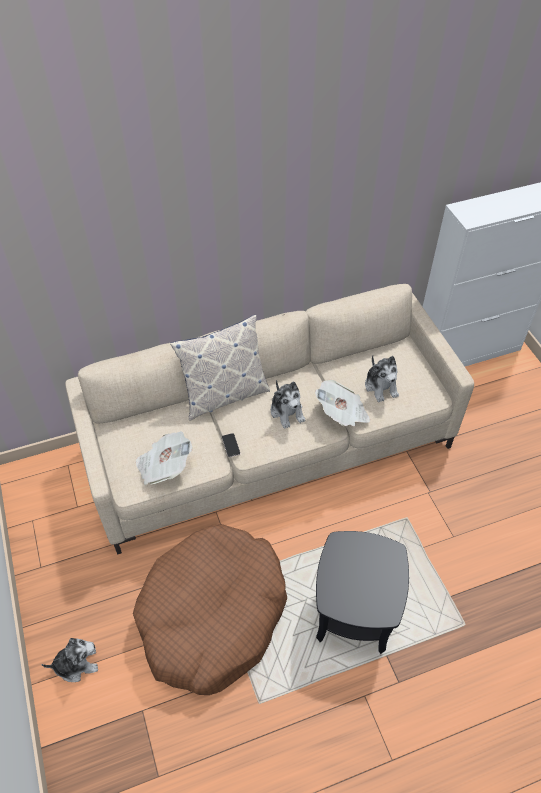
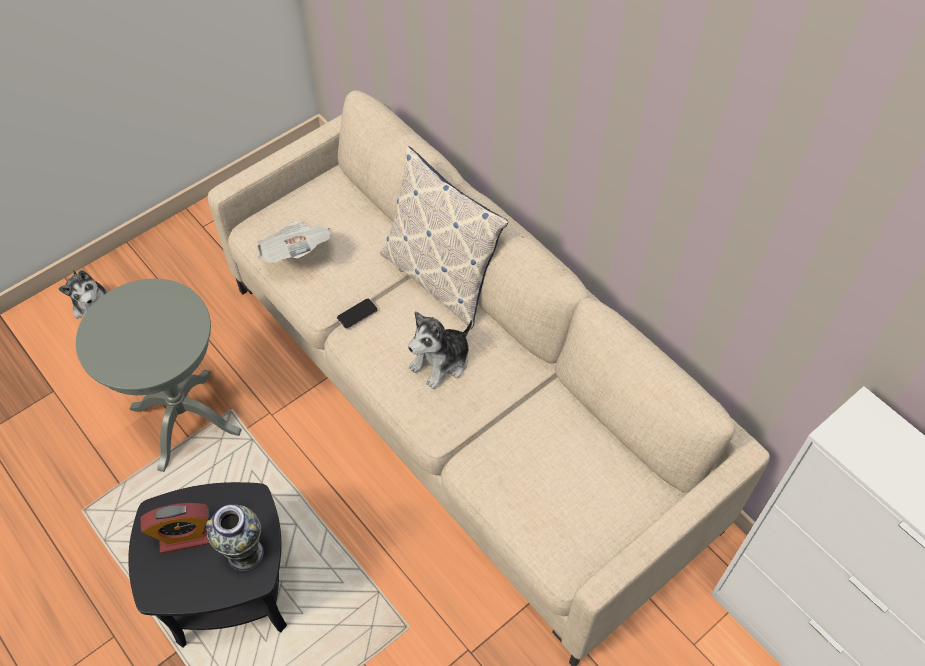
camera: 70 degrees right, 5 degrees up
(212, 615) = (185, 420): brown dog bed -> grey side table
(342, 413) = (468, 435): newspaper -> none
(353, 587) = (185, 536): none -> alarm clock
(376, 554) = (245, 555): none -> vase
(381, 386) = (547, 476): plush toy -> none

